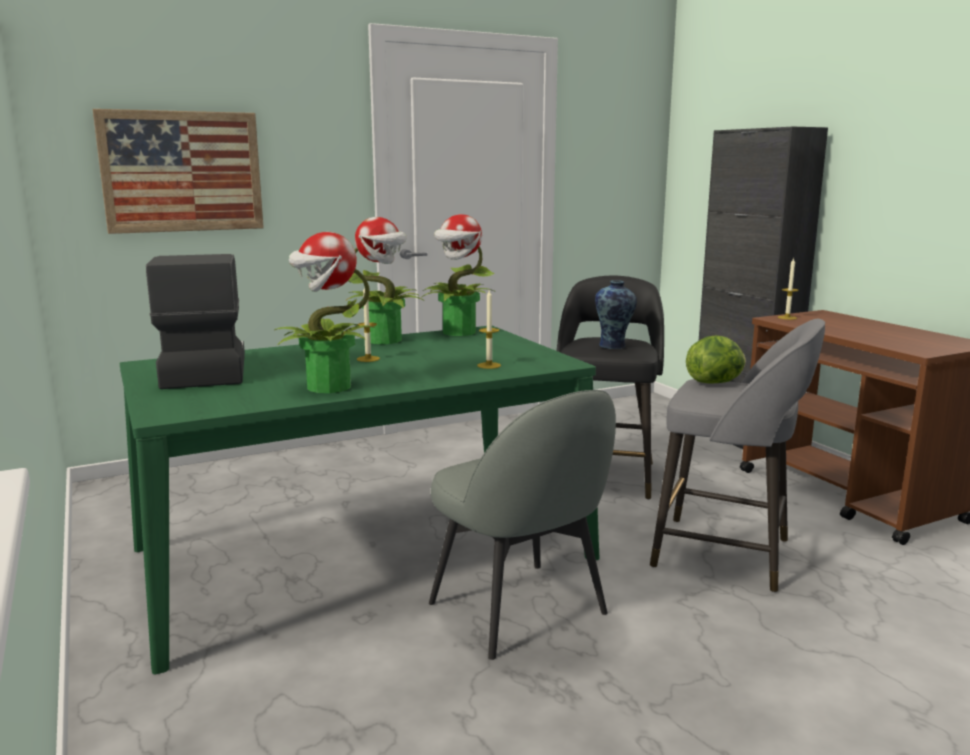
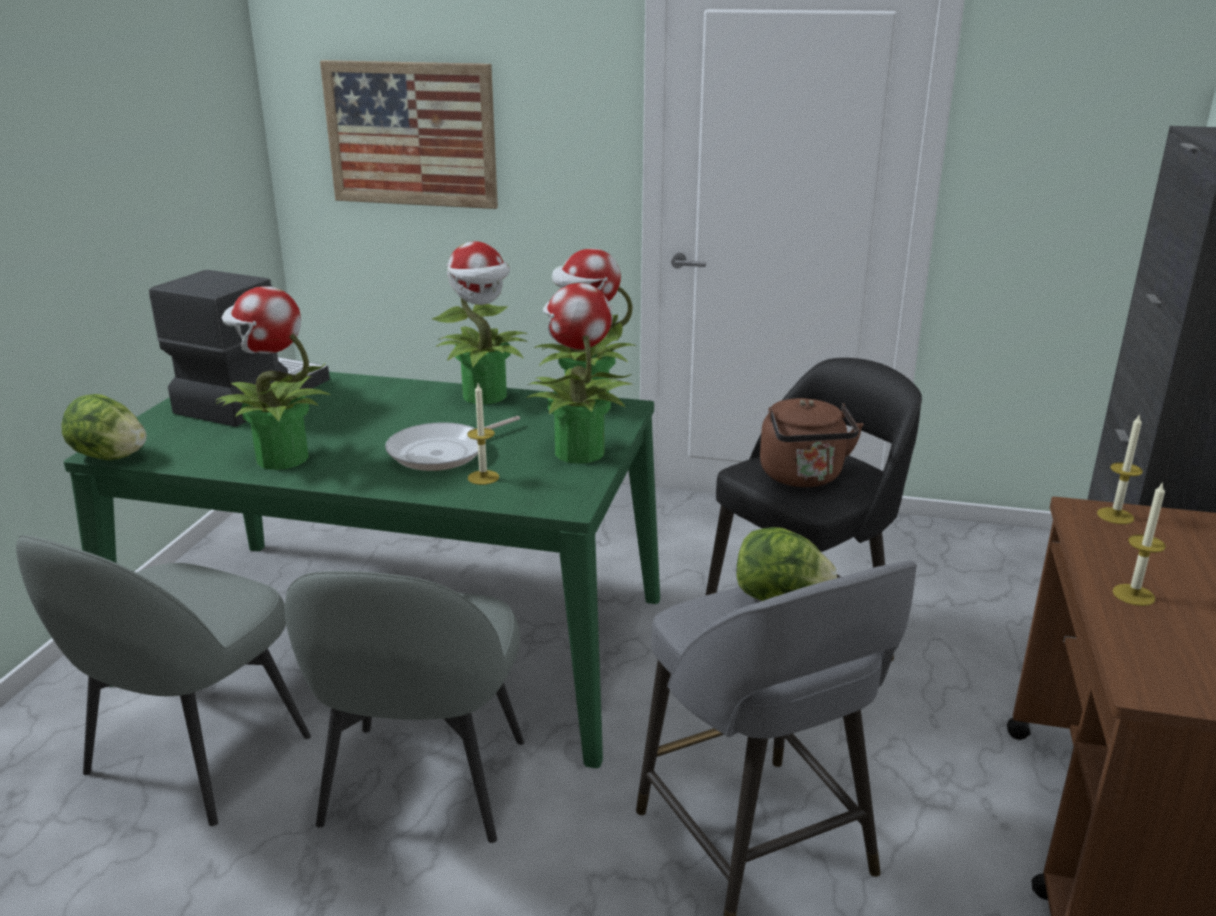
camera: 40 degrees right, 10 degrees up
(175, 416) = (110, 457): none -> lettuce
(330, 673) = (193, 758): none -> grey chair
(368, 359) = (404, 424): candle -> candle (1133, 595)
(433, 363) = (443, 452): none -> frying pan
(511, 347) = (578, 452): none -> potted plant
(613, 346) = (803, 477): vase -> brown kettle

